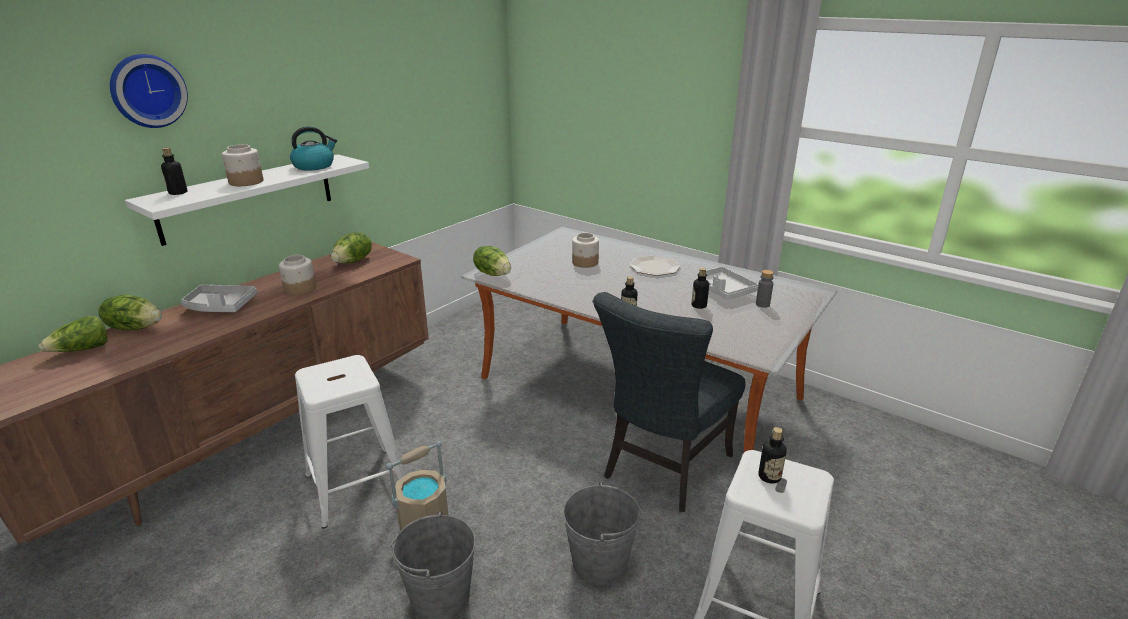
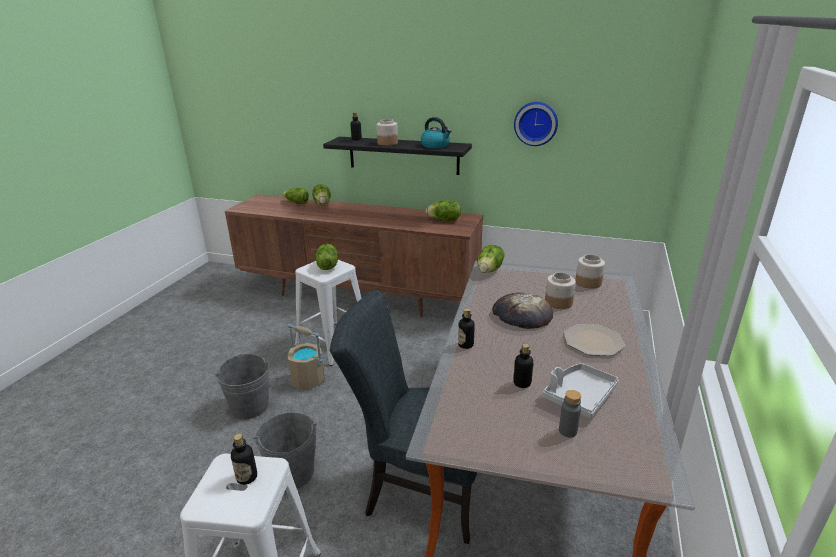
camera: 70 degrees right, 0 degrees up
(147, 91) = (359, 79): wall clock -> wall clock (536, 123)
(220, 307) = (355, 211): grey tray -> none
(248, 197) = (403, 155): white shelf -> black shelf
(300, 289) = (391, 220): jar -> jar (588, 283)
(333, 374) = (327, 266): none -> lettuce
(594, 281) = (521, 314): none -> bread

